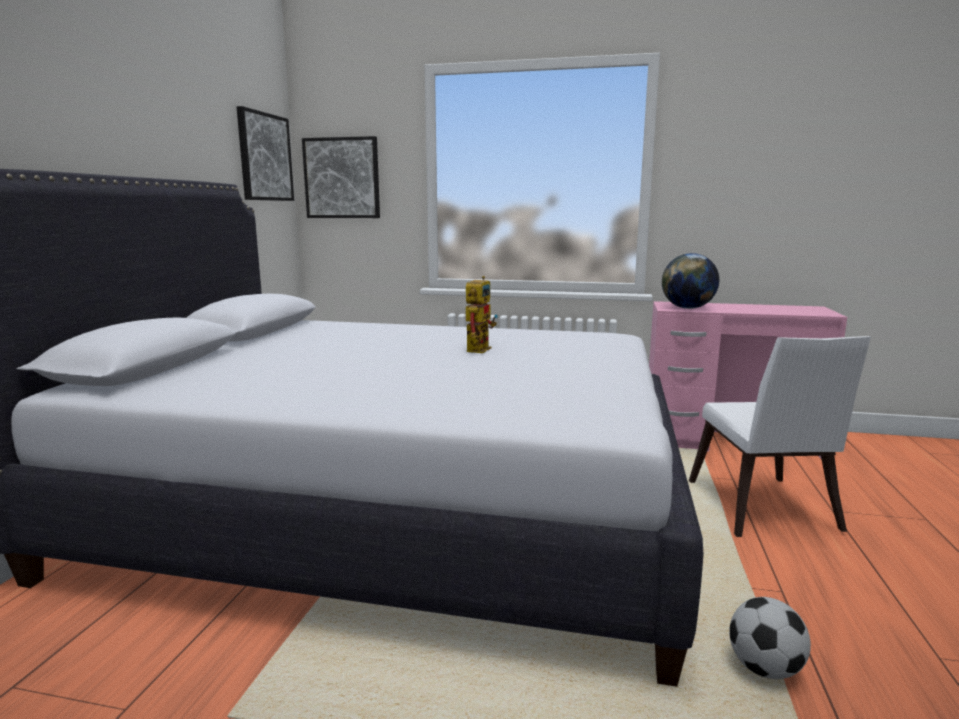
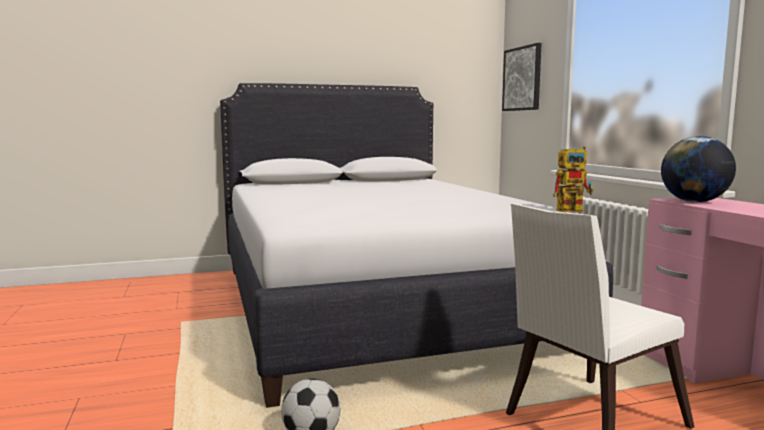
camera: 60 degrees right, 5 degrees down
(264, 157) = (465, 67): picture -> none
(478, 348) = (429, 199): toy robot -> toy robot (574, 210)

